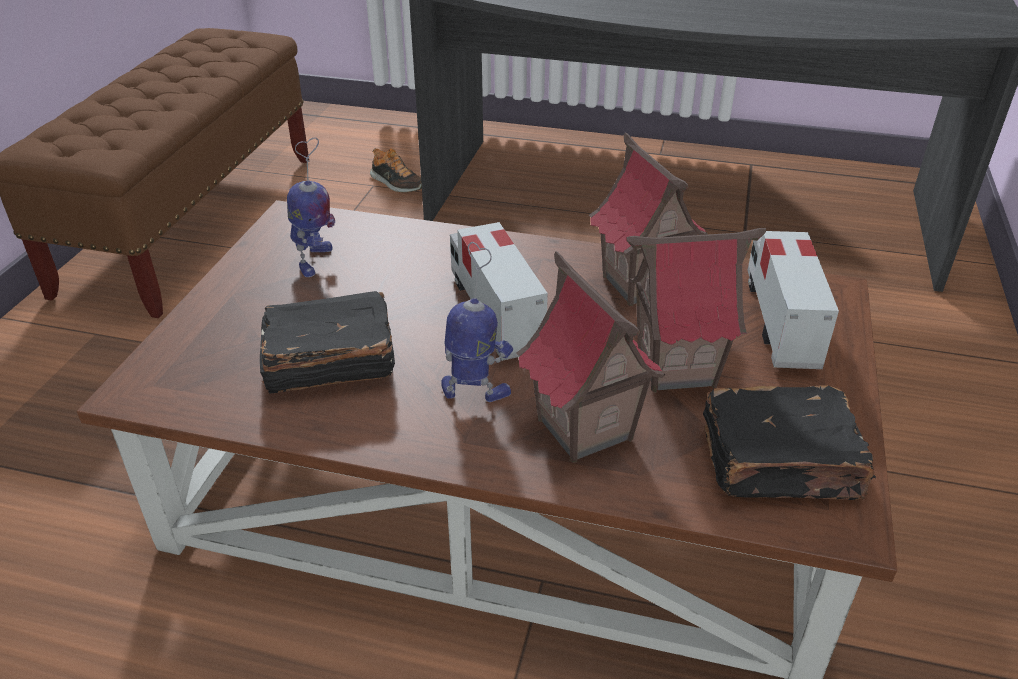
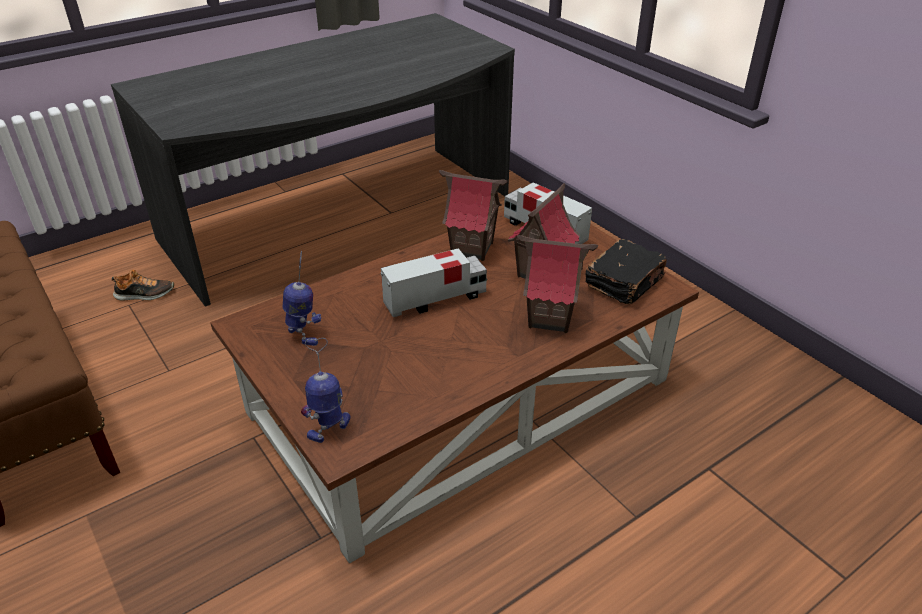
camera: 50 degrees left, 0 degrees up
(328, 362) = (406, 371): black book -> none
(475, 391) = (487, 335): toy robot -> toy robot (330, 428)
(495, 313) = (436, 300): toy truck -> toy truck turned 135 degrees clockwise

